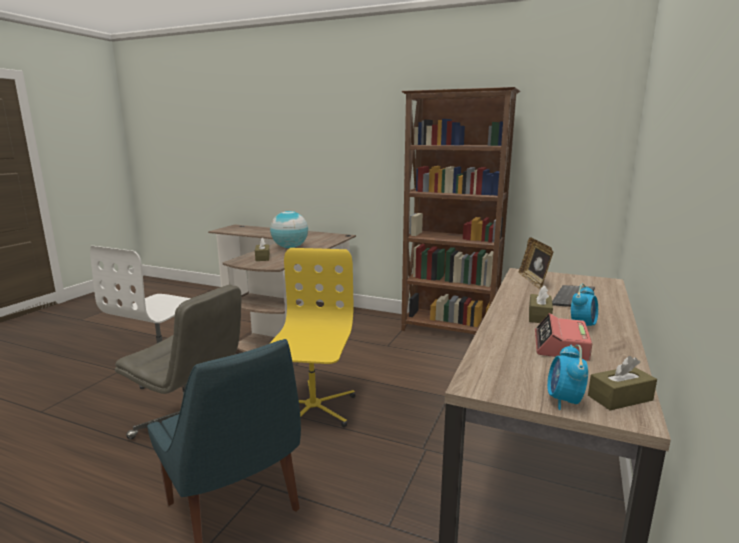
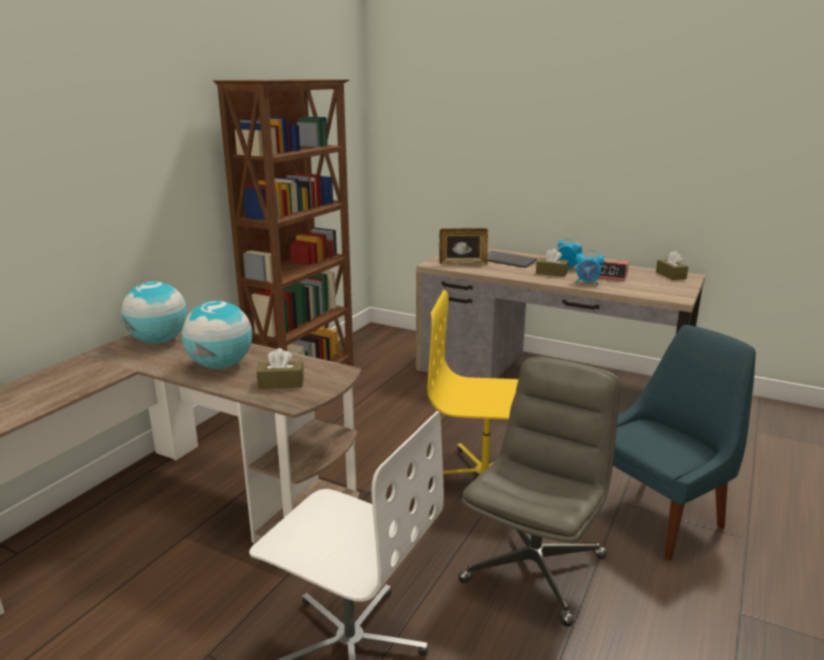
camera: 85 degrees left, 5 degrees up
(326, 237) = (159, 341): none -> globe
(563, 401) = (683, 284): alarm clock -> alarm clock (587, 283)

